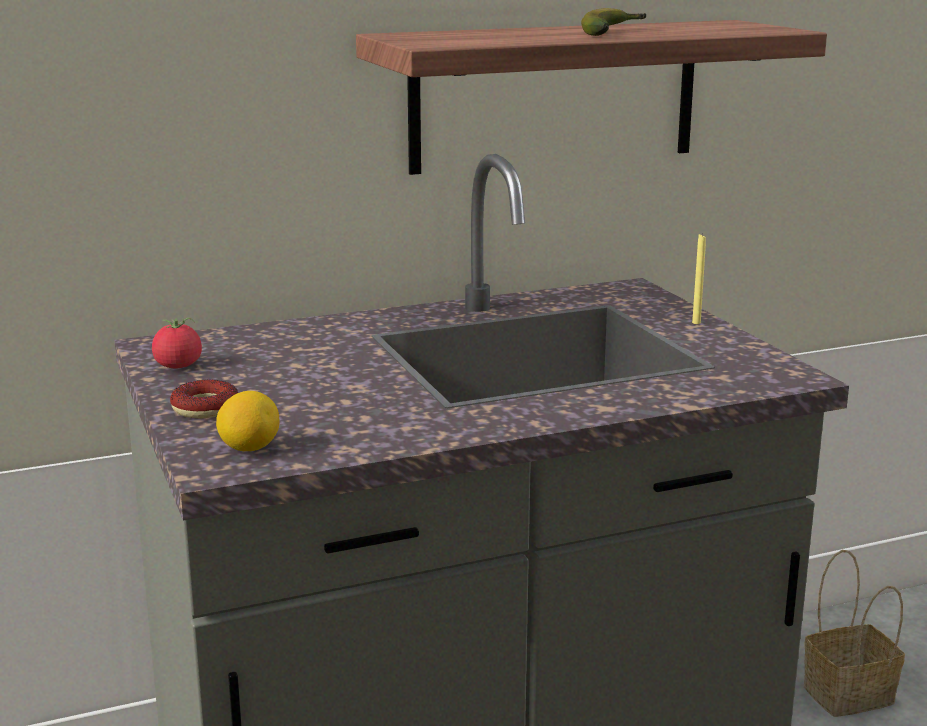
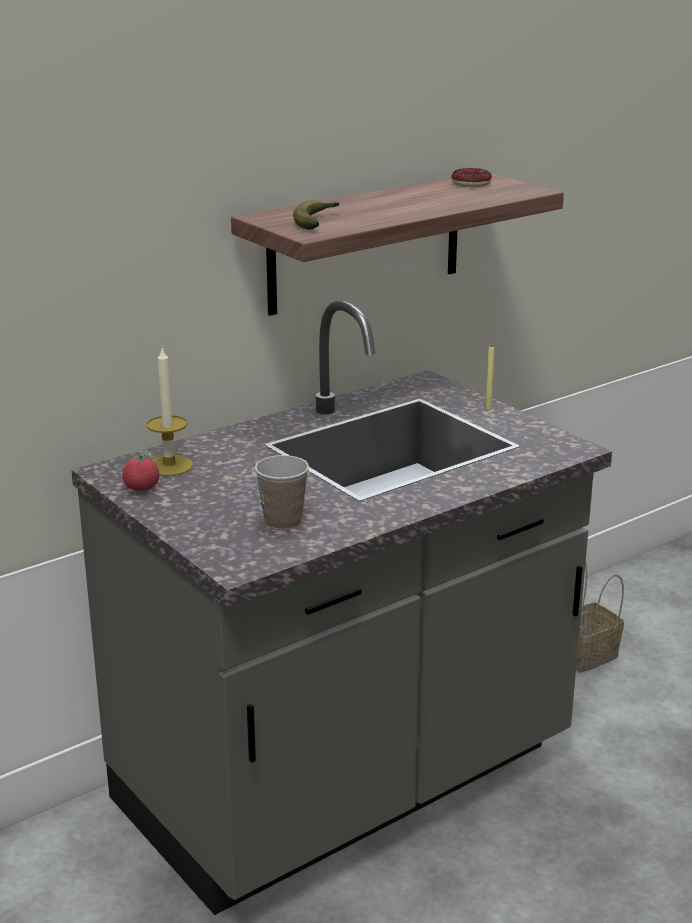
camera: 15 degrees left, 5 degrees up
(205, 408) = (191, 521): donut -> donut (471, 183)
(234, 346) = (169, 465): none -> candle
(249, 449) = (248, 550): lemon -> none
(323, 421) = (283, 522): none -> cup
(612, 33) = (418, 203): banana -> banana (316, 222)

